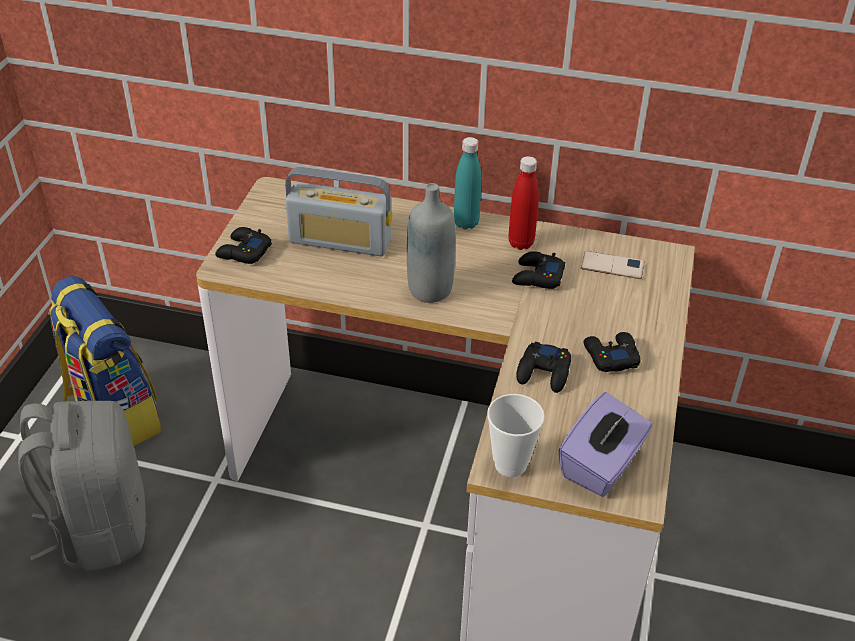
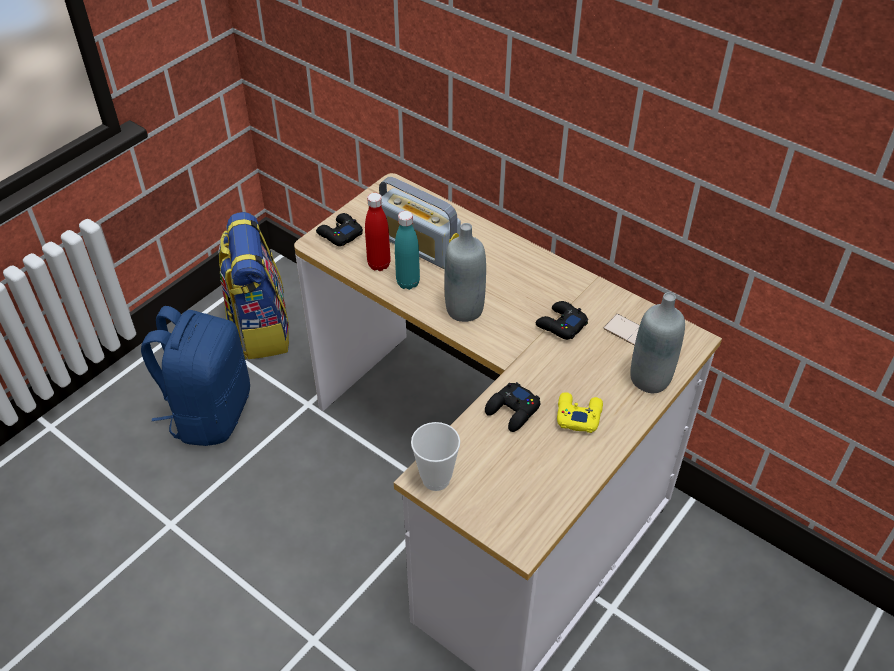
camera: 25 degrees right, 5 degrees up
(100, 527) = (210, 413): grey backpack -> blue backpack
(466, 223) = (531, 259): turquoise bottle -> turquoise bottle (408, 283)
(521, 243) = (566, 290): red bottle -> red bottle (379, 264)
(601, 465) = (509, 506): purple tissue box -> none
(610, 356) = (578, 415): black game controller -> yellow game controller
(655, 302) = (650, 379): none -> grey bottle

